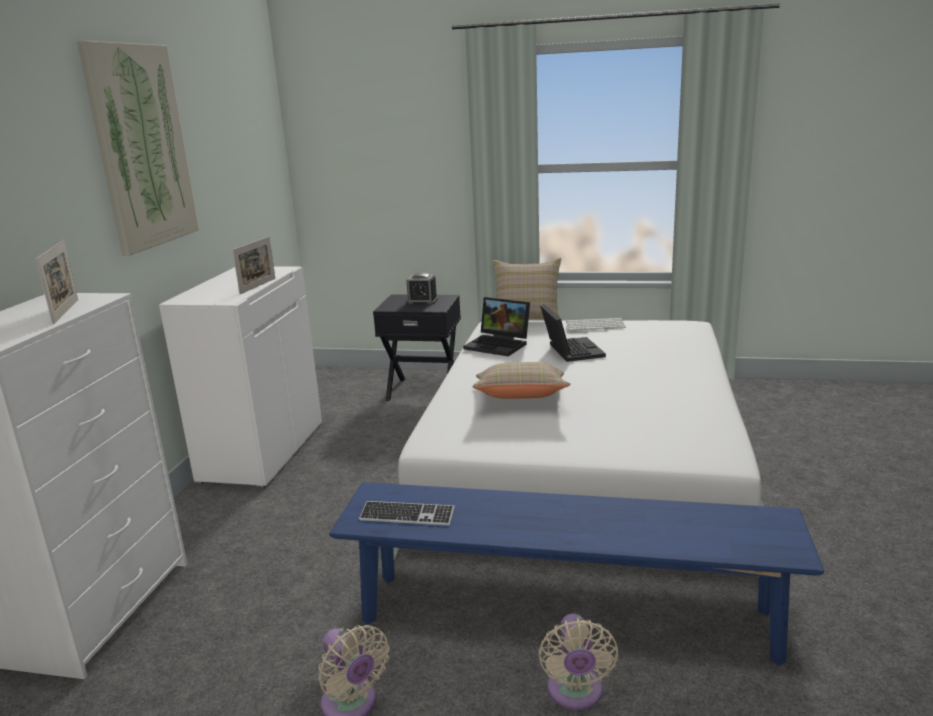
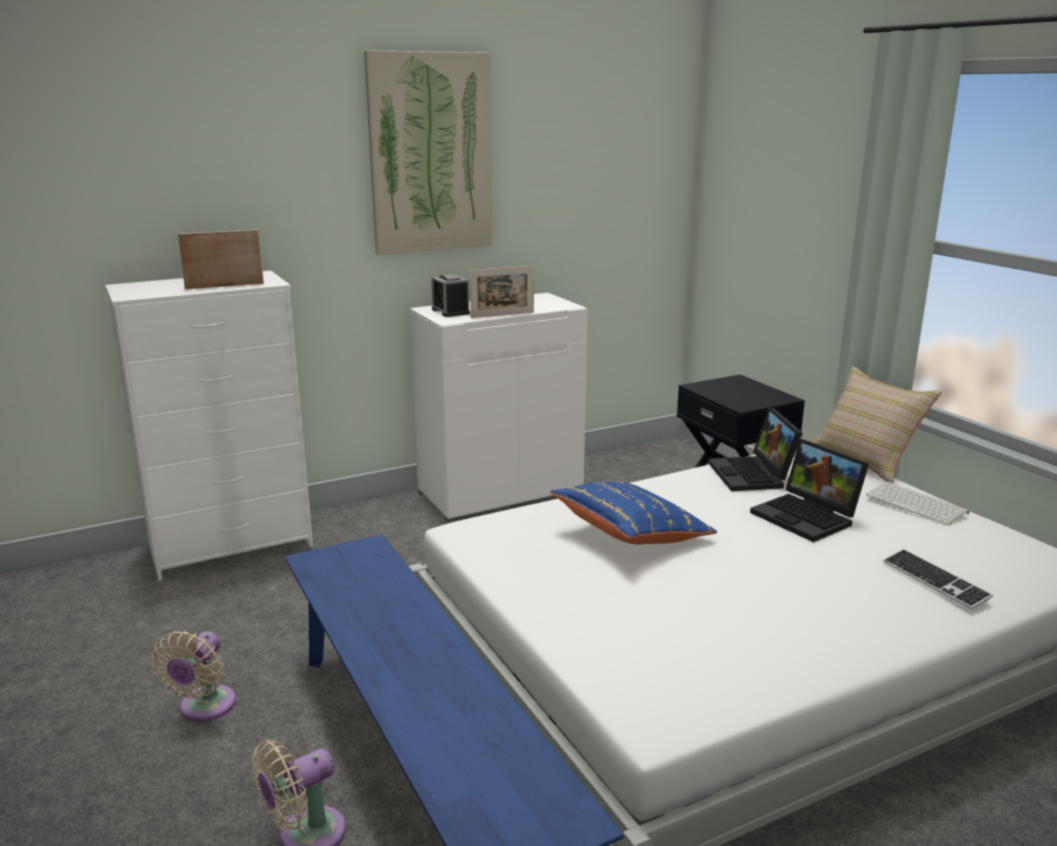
camera: 50 degrees right, 0 degrees up
(66, 311) = (224, 286): picture frame -> picture frame turned 150 degrees counterclockwise
(407, 515) = (343, 577): keyboard -> keyboard (935, 581)
(422, 301) = (748, 392): alarm clock -> alarm clock (450, 311)
(521, 398) = (630, 536): beige pillow -> blue pillow
(570, 350) = (808, 517): laptop -> laptop turned 105 degrees clockwise

